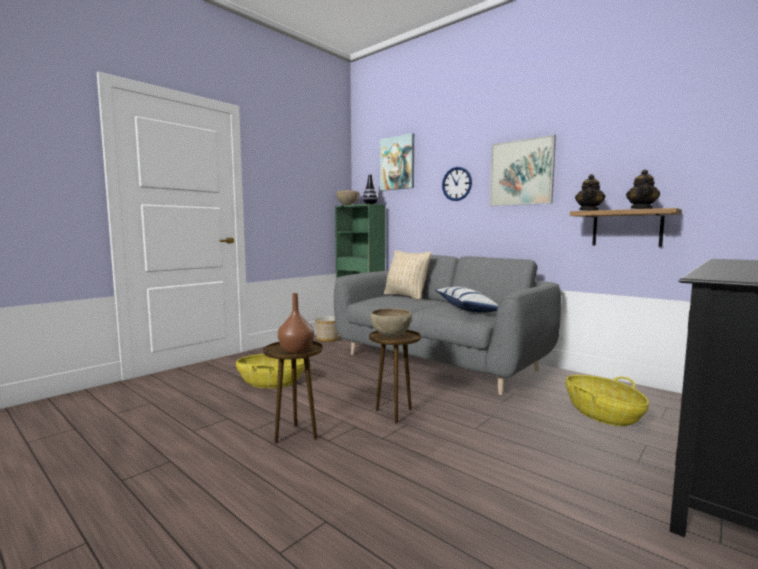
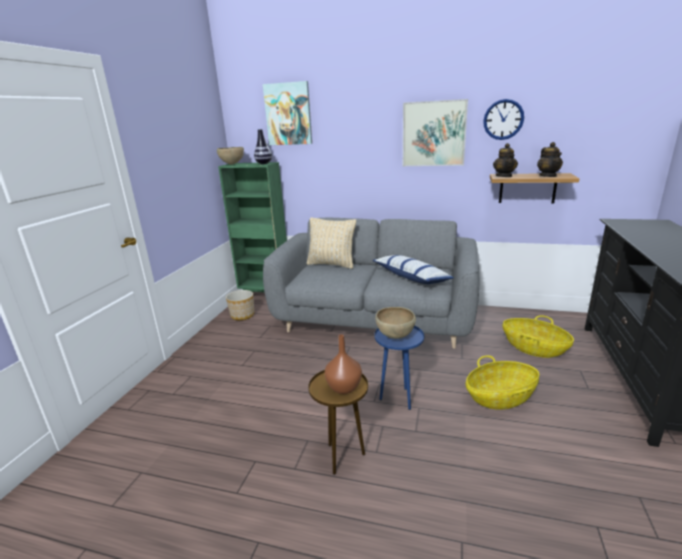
camera: 25 degrees left, 15 degrees up
(271, 382) = (247, 396): basket -> basket (500, 397)
(394, 414) = (398, 399): brown side table -> blue side table
(457, 184) = (364, 141): wall clock -> wall clock (503, 119)

